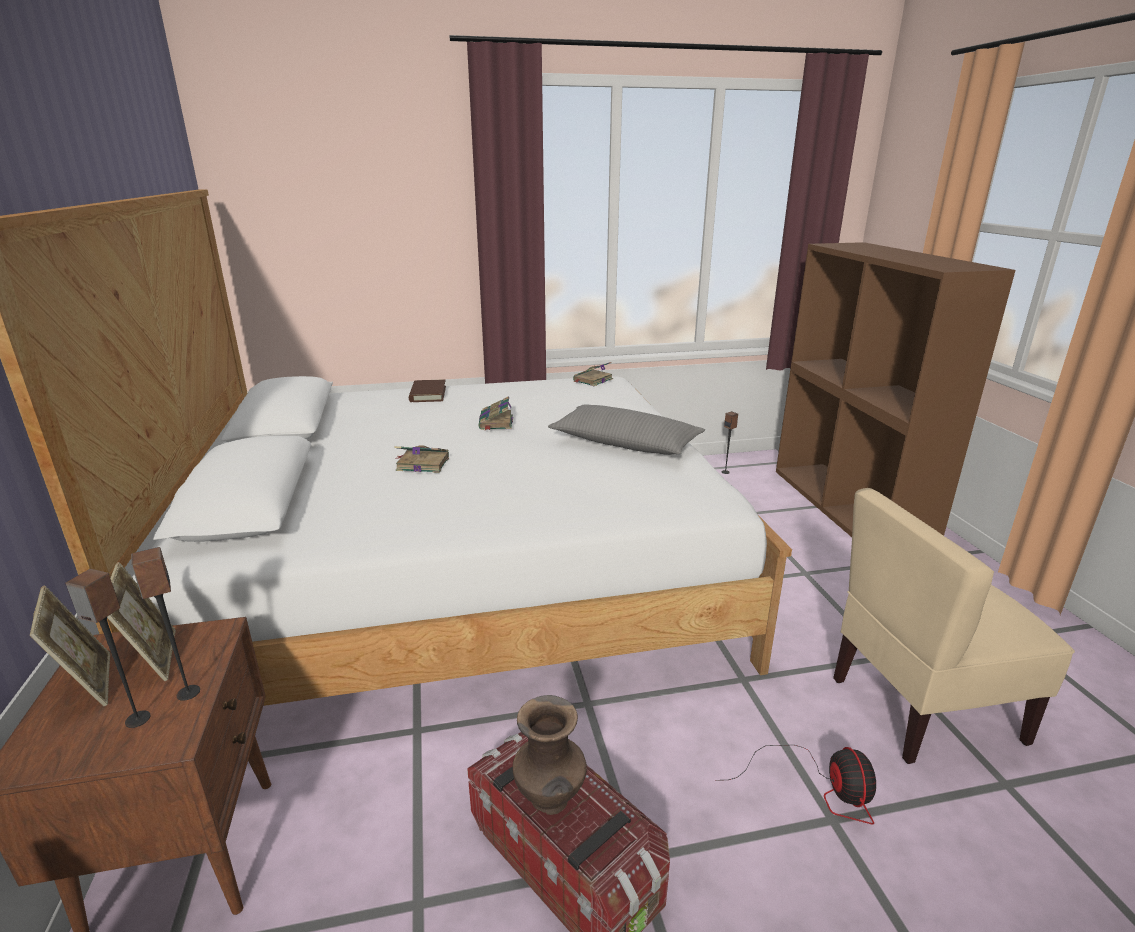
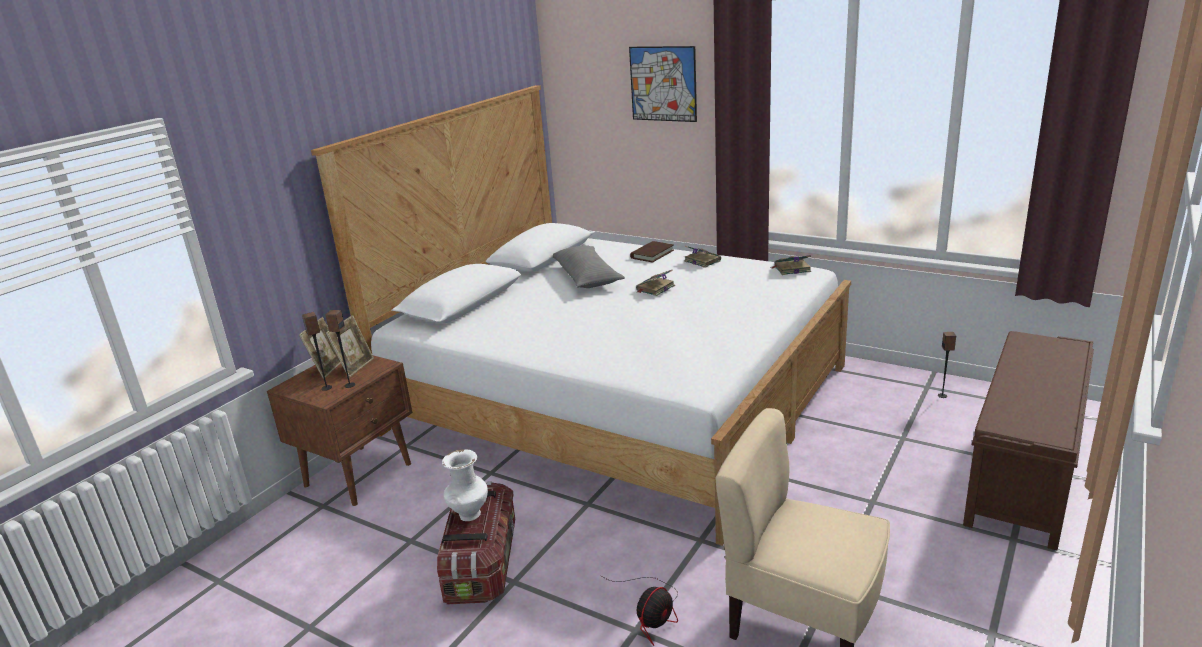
camera: 45 degrees right, 0 degrees up
(395, 186) = (663, 84): none -> picture
(421, 464) = (567, 305): book -> book (701, 261)
(550, 800) = (469, 515): brown vase -> white vase
(625, 443) = (714, 328): grey pillow -> grey pillow (586, 276)
(850, 508) = (1024, 472): brown bookcase -> brown bench

